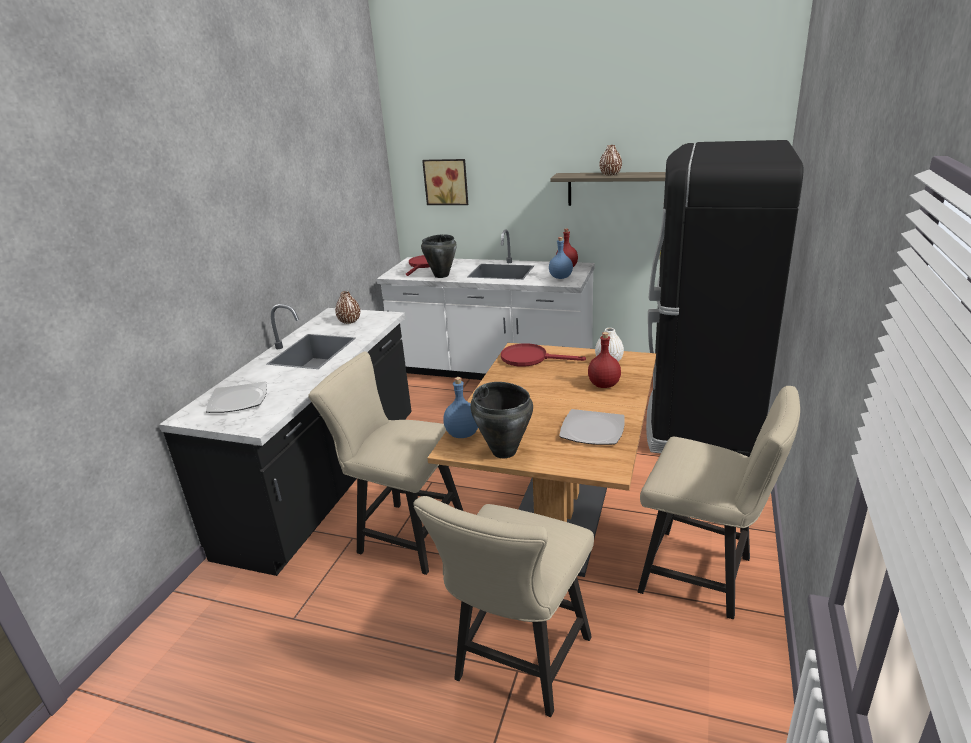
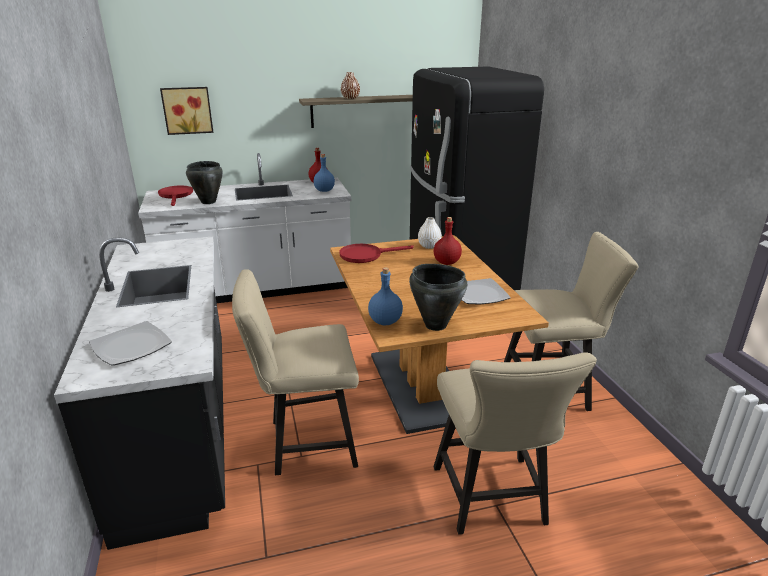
camera: 35 degrees left, 0 degrees up
(349, 321) = (162, 252): brown vase -> none

